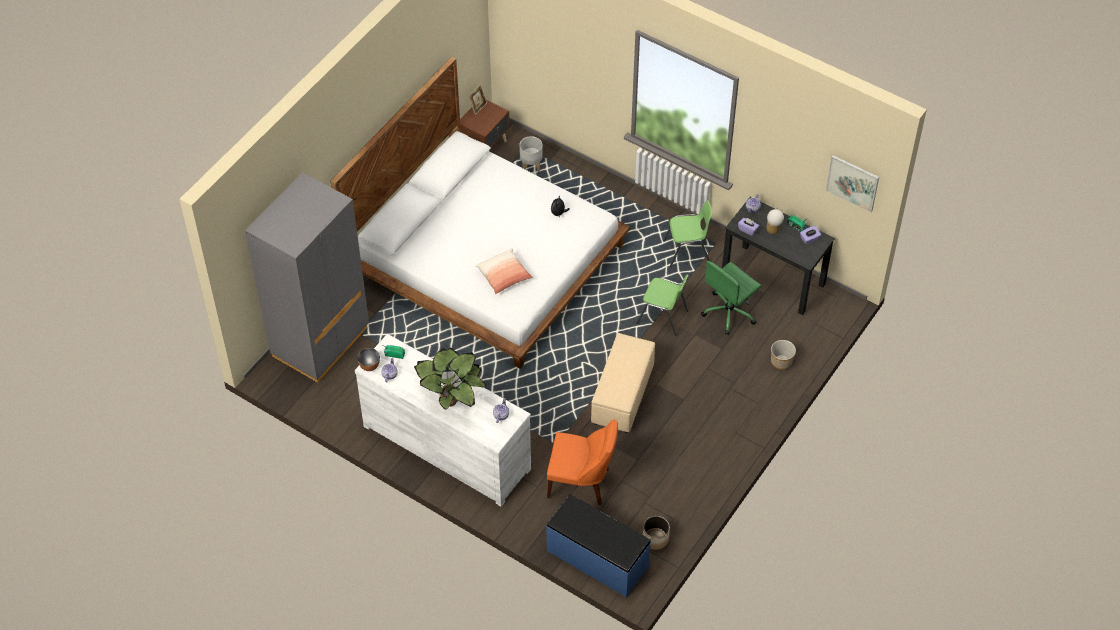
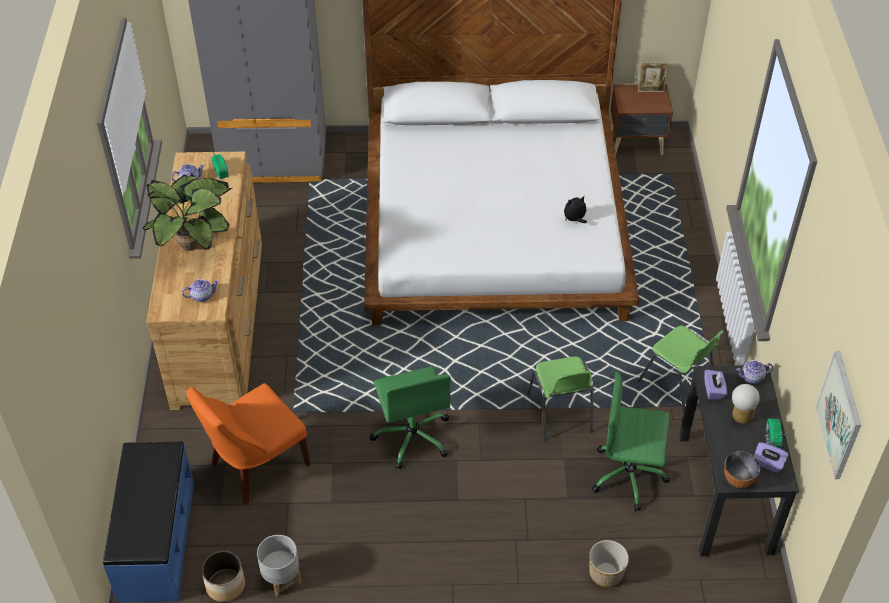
camera: 55 degrees right, 5 degrees down
(369, 366) = (189, 160): bowl -> bowl (738, 480)
(447, 446) = (218, 321): white dresser -> brown dresser
(504, 276) = (442, 221): pillow -> none
(531, 166) = (652, 190): grey planter -> grey planter (281, 579)
(581, 483) = (256, 466): orange chair -> orange chair turned 75 degrees clockwise
(622, 395) = (412, 436): beige ottoman -> green office chair

